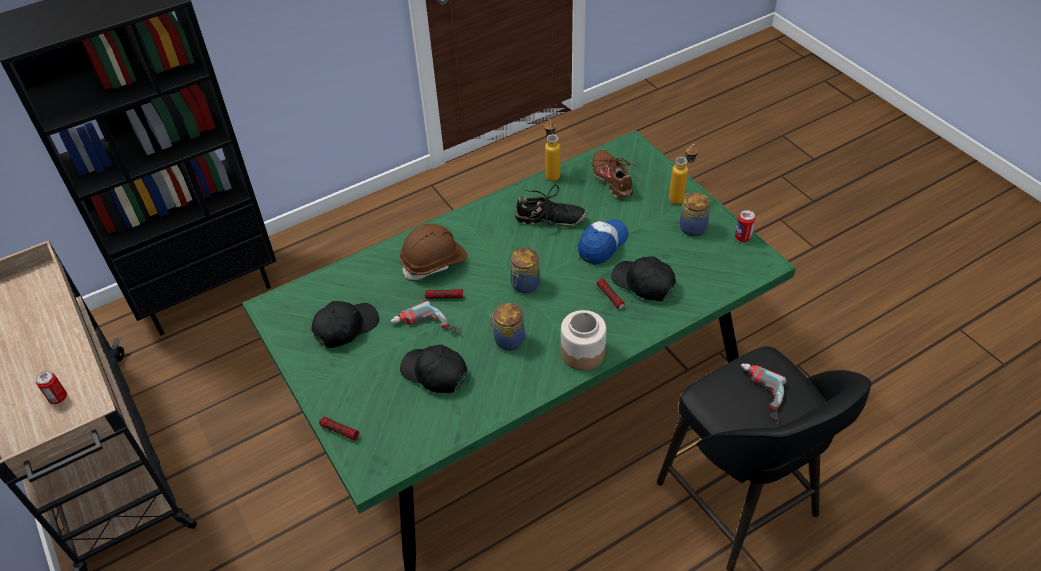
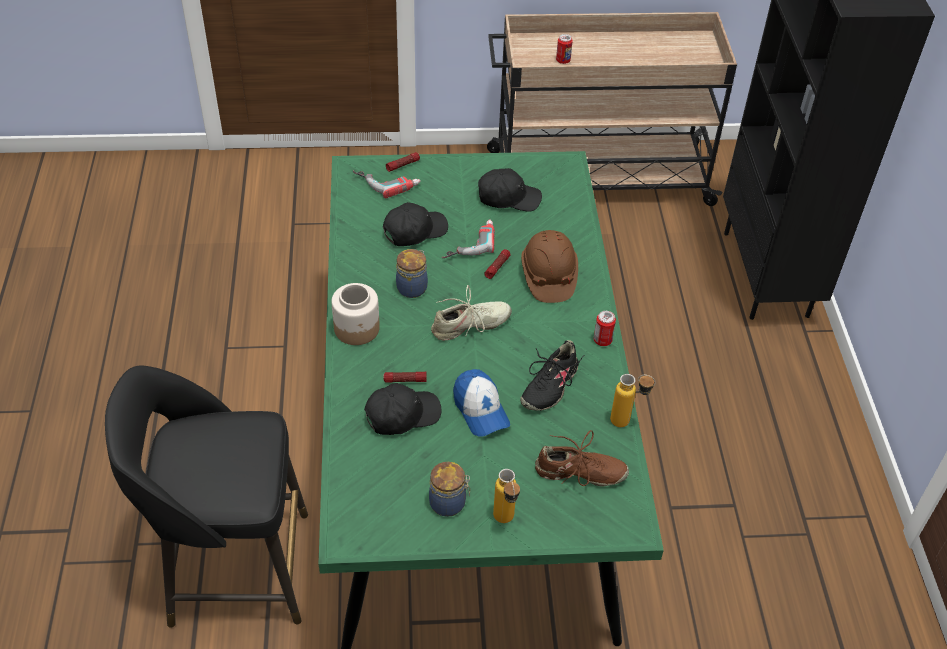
camera: 115 degrees right, 0 degrees up
(345, 327) = (508, 198): black cap -> black cap turned 75 degrees counterclockwise
(524, 285) = (470, 326): jar -> beige shoe
(742, 237) = (398, 542): can -> can (602, 340)
(758, 395) = (223, 460): power drill -> power drill (387, 181)

